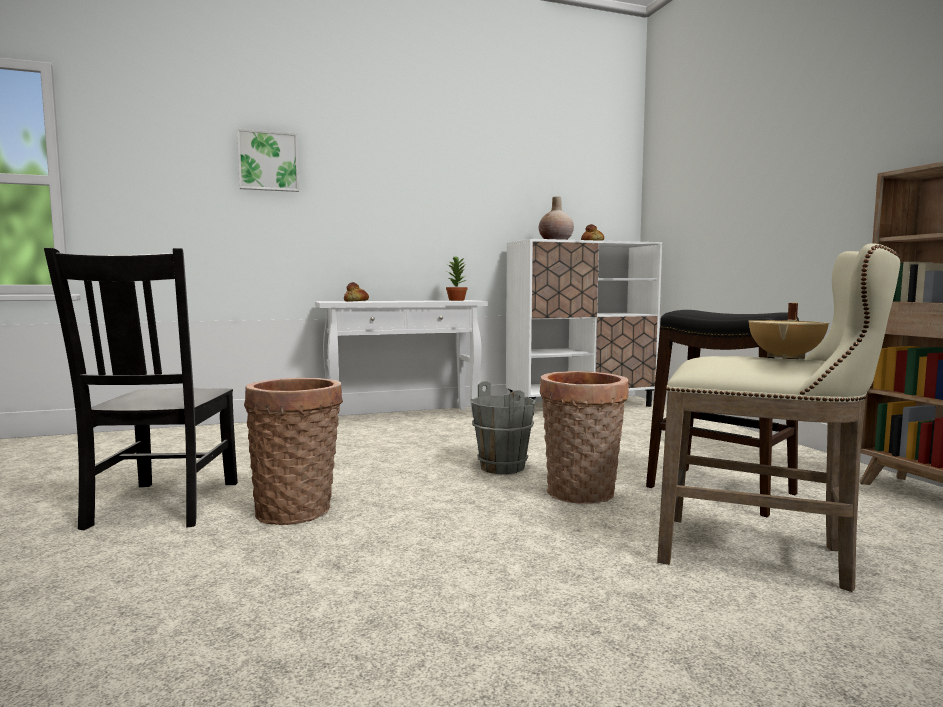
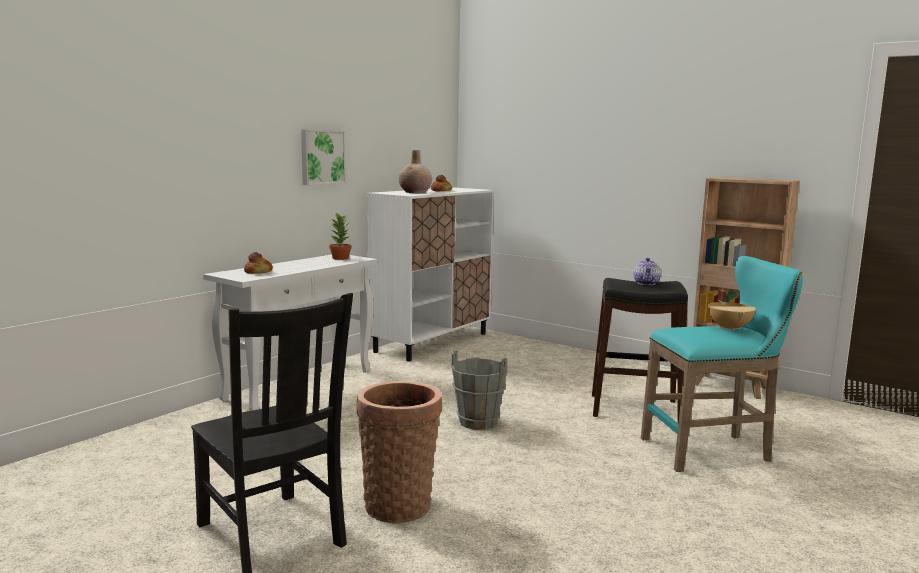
camera: 35 degrees left, 5 degrees up
(268, 161) = (148, 116): picture -> picture (322, 157)
(581, 495) = (567, 434): basket -> none
(732, 312) = (646, 283): none -> teapot
(763, 556) = (713, 451): beige stool -> turquoise stool

